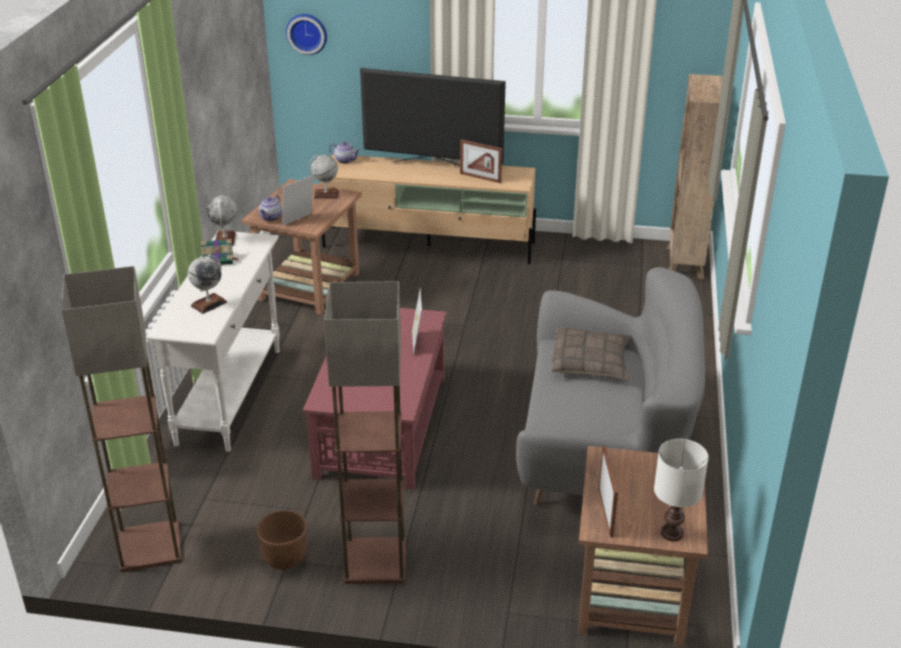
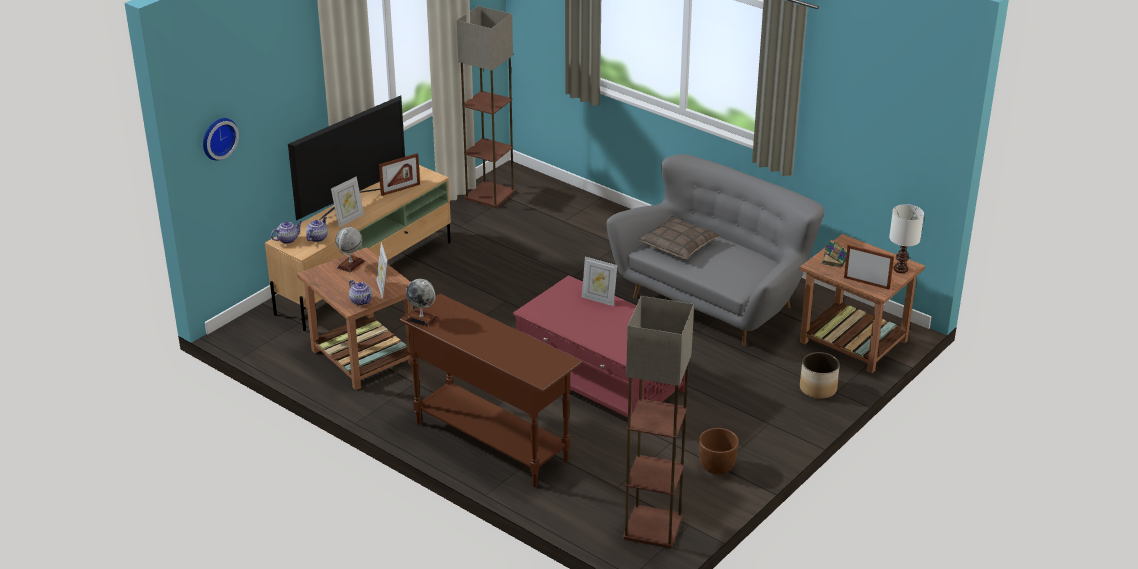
camera: 60 degrees left, 0 degrees up
(209, 304) = (522, 350): globe -> none
(218, 259) = (453, 329): book -> book (834, 259)
(230, 395) = (491, 441): white console table -> brown console table
(361, 170) = (317, 238): none -> teapot
(374, 562) = (750, 429): floor lamp -> floor lamp (490, 195)
(404, 173) = (349, 219): none -> picture frame
(501, 594) = (818, 389): none -> planter
(684, 263) = (525, 180): brown bookcase -> none

